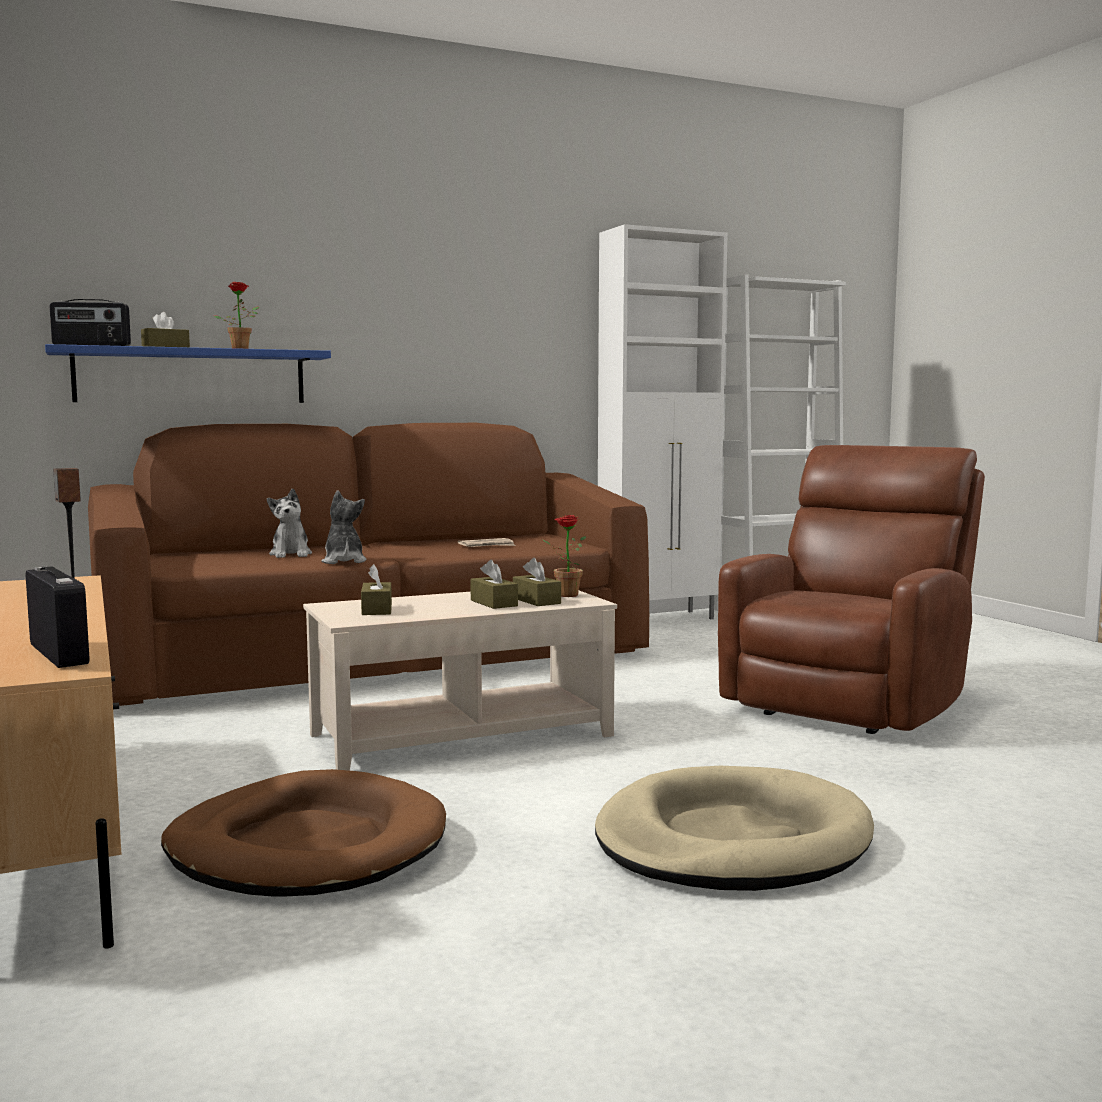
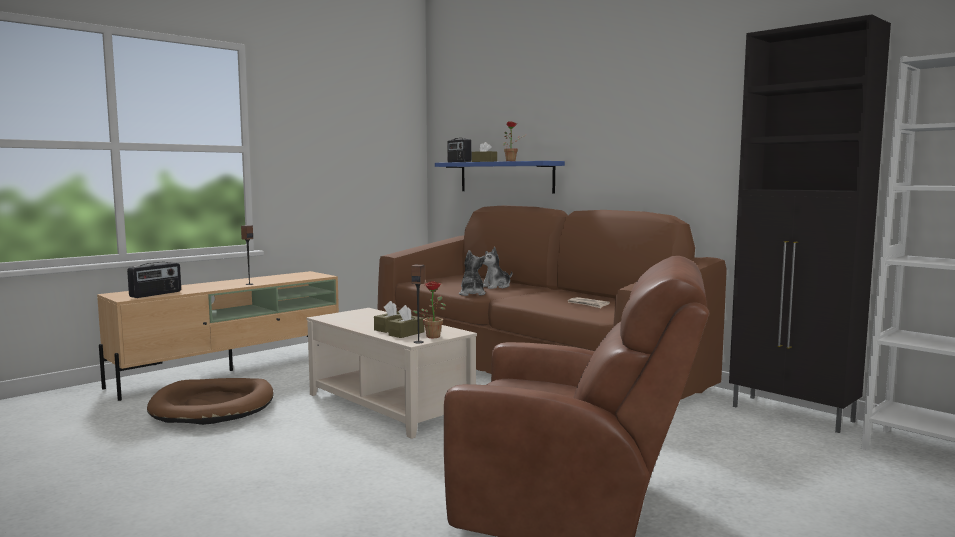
camera: 70 degrees right, 0 degrees up
(343, 561) = (472, 294): plush toy -> plush toy turned 60 degrees counterclockwise
(377, 609) = (357, 316): brown tissue box -> none
(593, 600) = (418, 342): none -> speaker
(659, 619) = (793, 414): white cabinet -> black cabinet
(731, 840) = (219, 488): beige dog bed -> none

